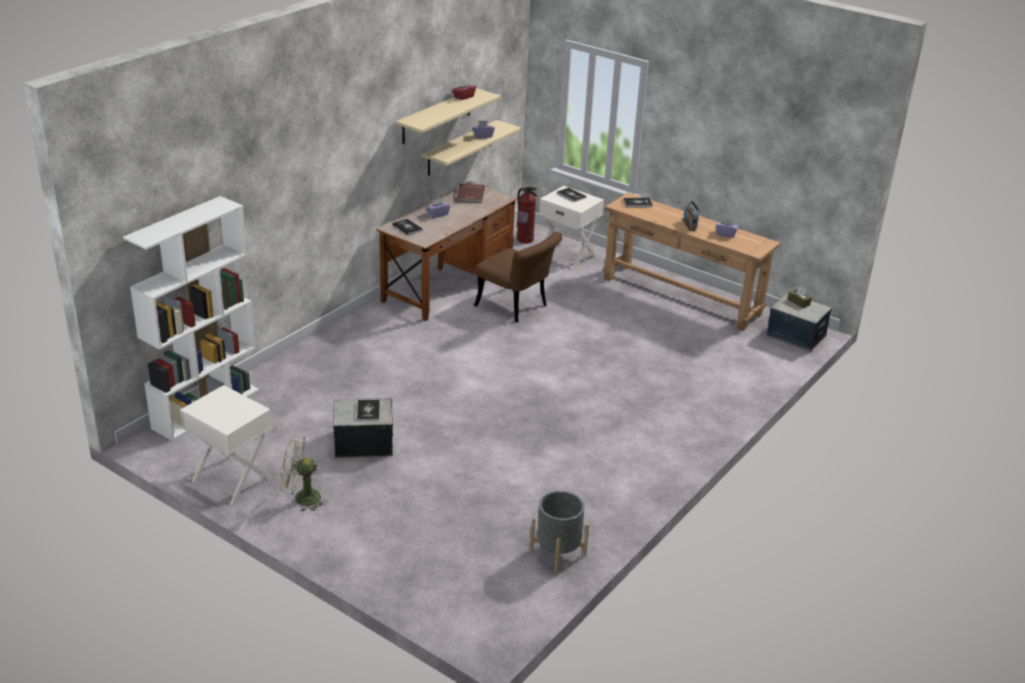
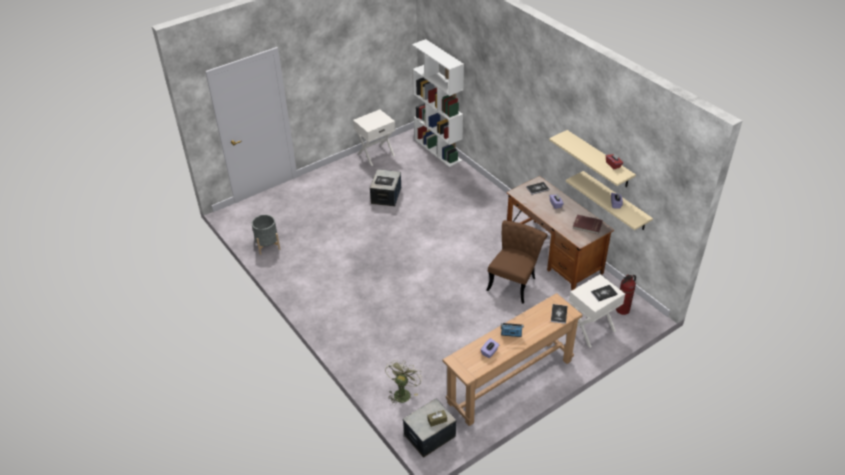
camera: 110 degrees right, 10 degrees up
(301, 498) = (351, 172): green fan -> green fan (402, 392)
(516, 307) = (514, 282): brown chair -> brown chair turned 150 degrees clockwise

